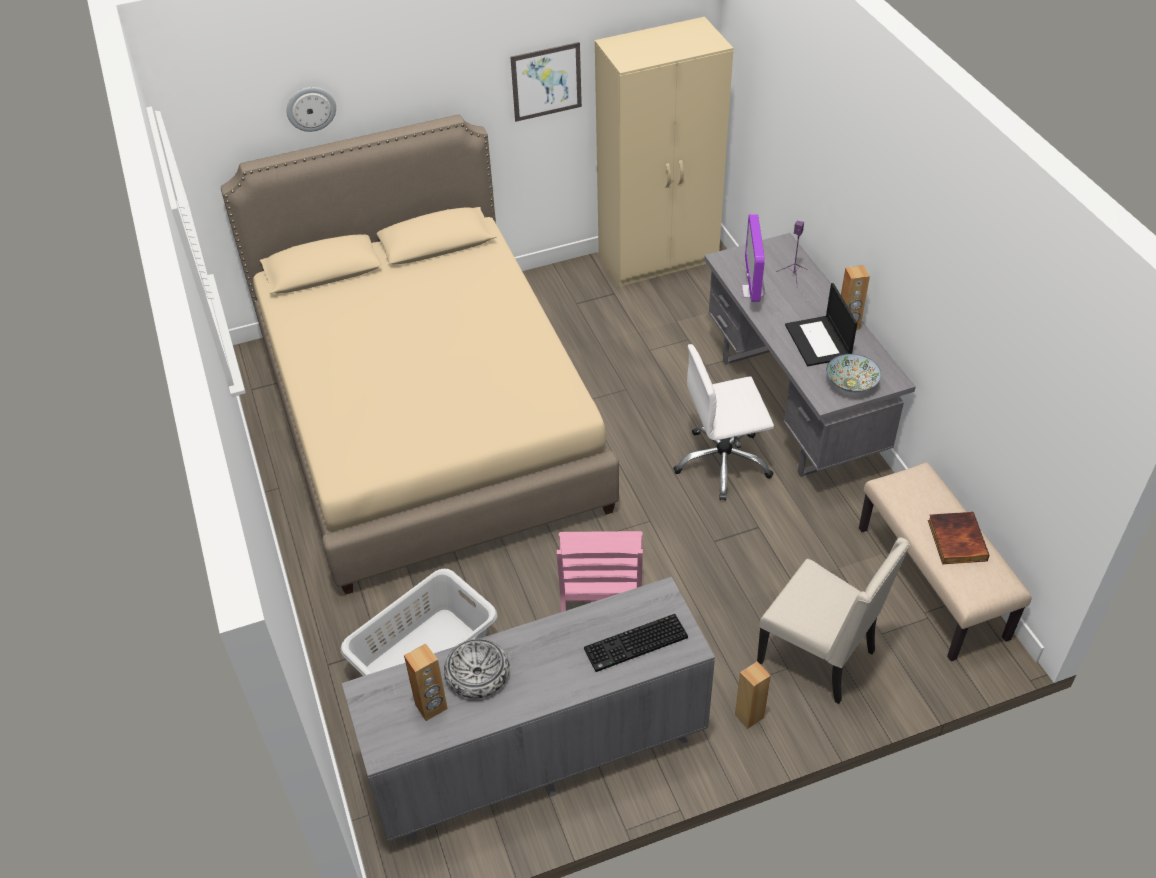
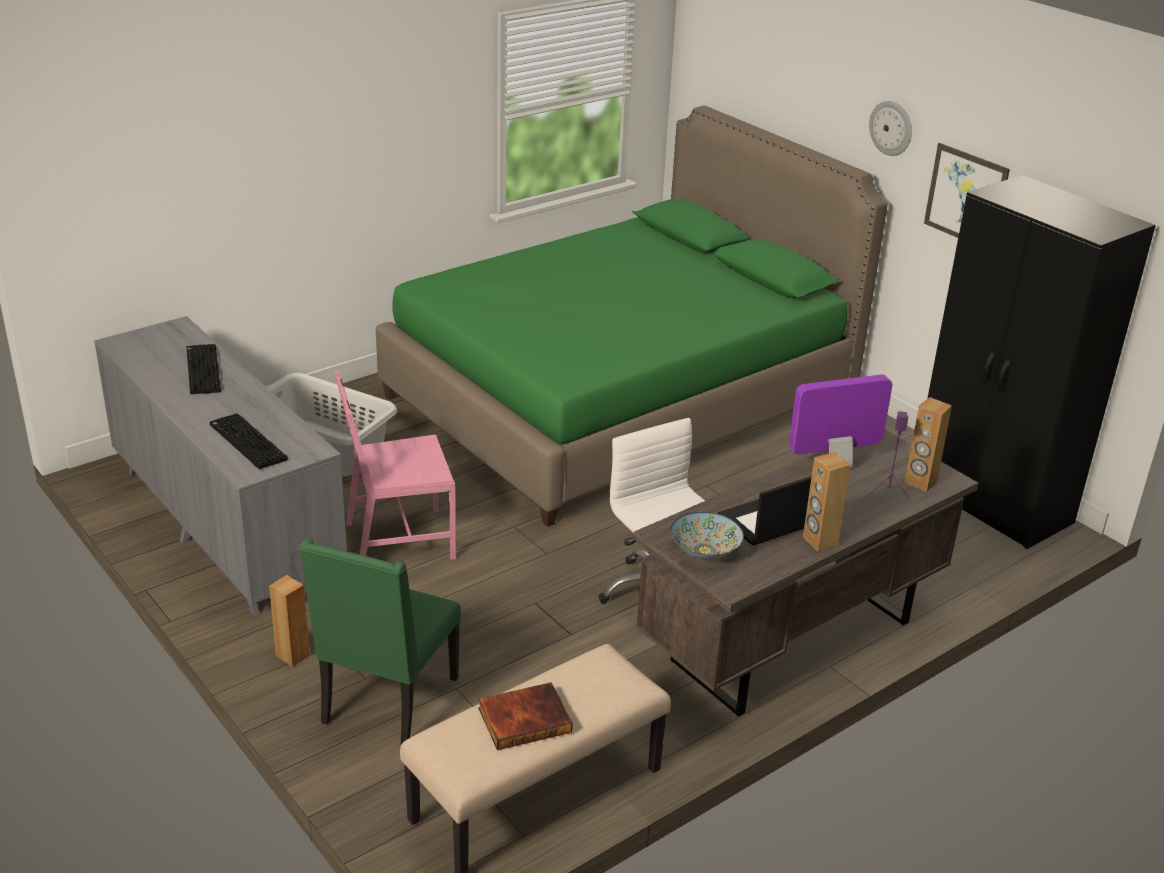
camera: 70 degrees right, 15 degrees down
(311, 108) = (770, 89): wall clock -> wall clock (891, 128)
(428, 422) = (619, 399): beige bed -> green bed
(431, 707) = (164, 355): brown speaker -> brown speaker (920, 482)
(477, 674) = (201, 370): bowl -> keyboard
(659, 259) = (992, 503): beige wardrobe -> black wardrobe
(793, 407) = (792, 642): grey desk -> brown desk
(819, 656) = (387, 702): beige chair -> green chair

